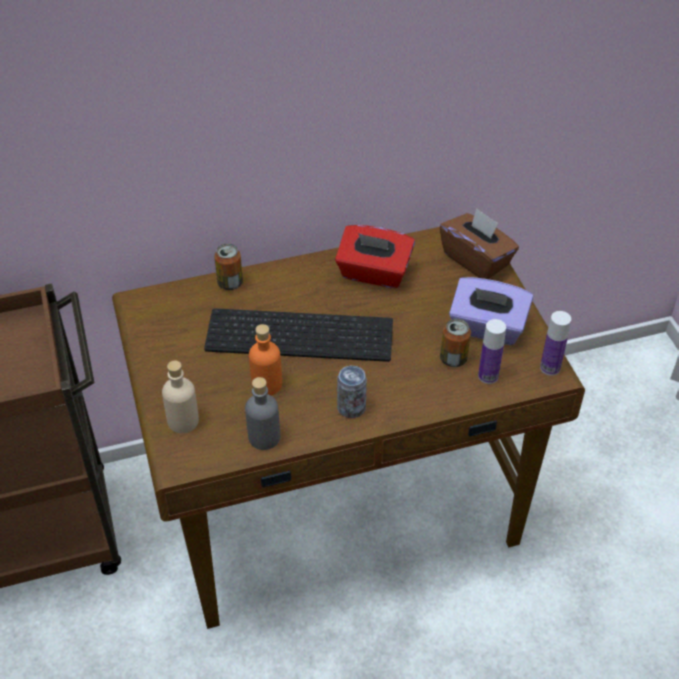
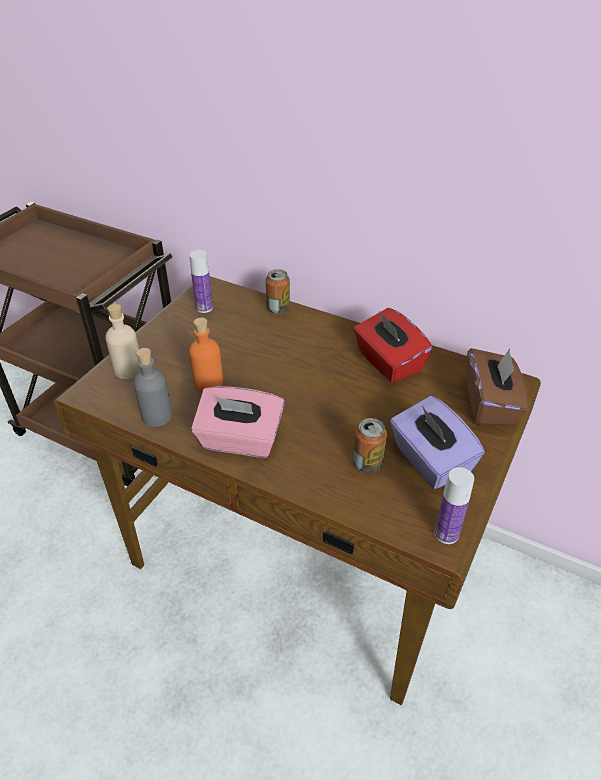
camera: 45 degrees right, 5 degrees down
(302, 333) = (279, 368): keyboard -> none
(351, 408) = (240, 441): can -> pink tissue box
(488, 376) = (379, 498): bottle -> bottle (204, 308)

